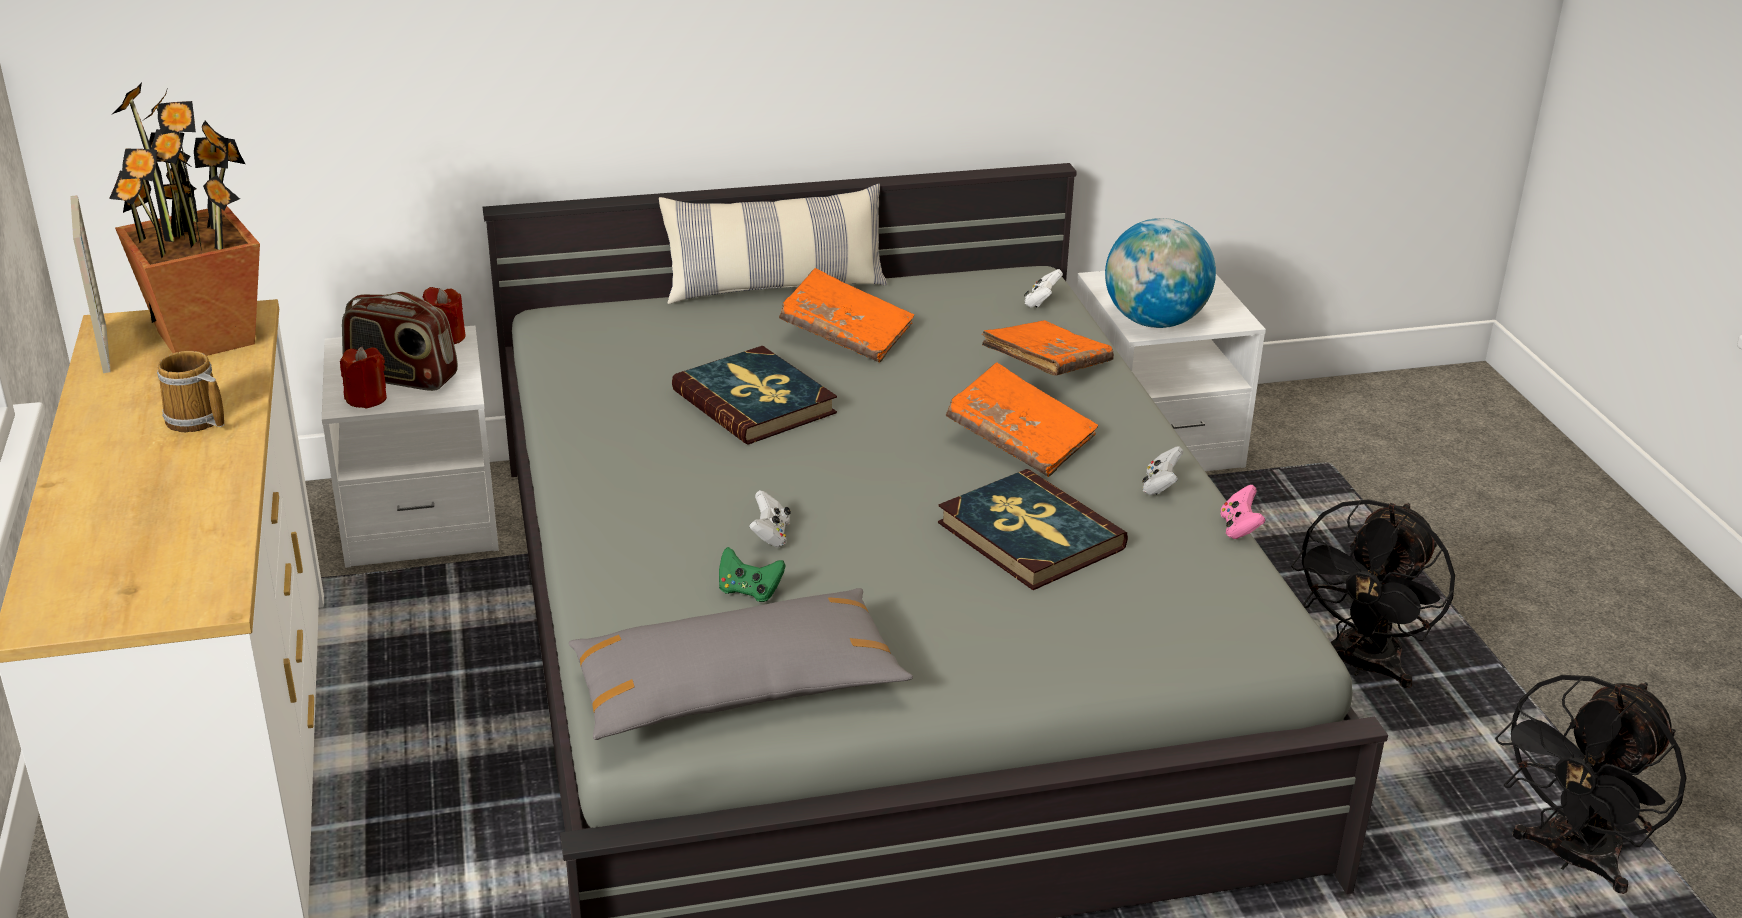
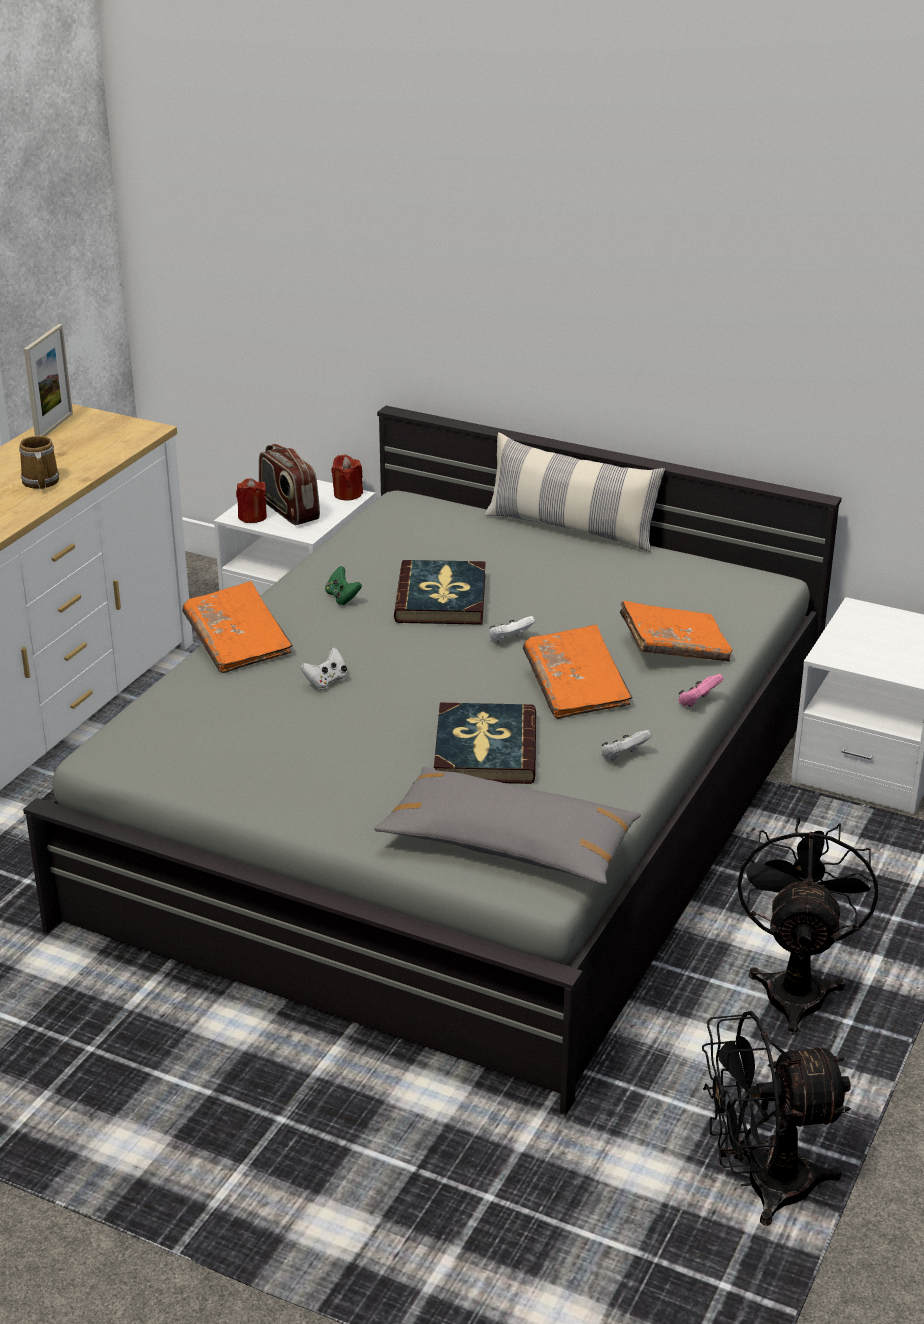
camera: 40 degrees right, 0 degrees up
(207, 337) = (110, 437): potted plant -> none
(737, 689) = (183, 757): grey pillow -> grey pillow (508, 845)
(749, 591) = (265, 707): green game controller -> green game controller (342, 597)
(846, 335) = (569, 576): orange book -> orange book (238, 643)
(1041, 302) = (745, 603): white game controller -> white game controller (509, 640)
(1155, 322) = (848, 653): globe -> none
(1239, 528) = (635, 805): pink game controller -> pink game controller (698, 702)
(1361, 666) = (796, 988): black fan -> black fan turned 120 degrees clockwise

